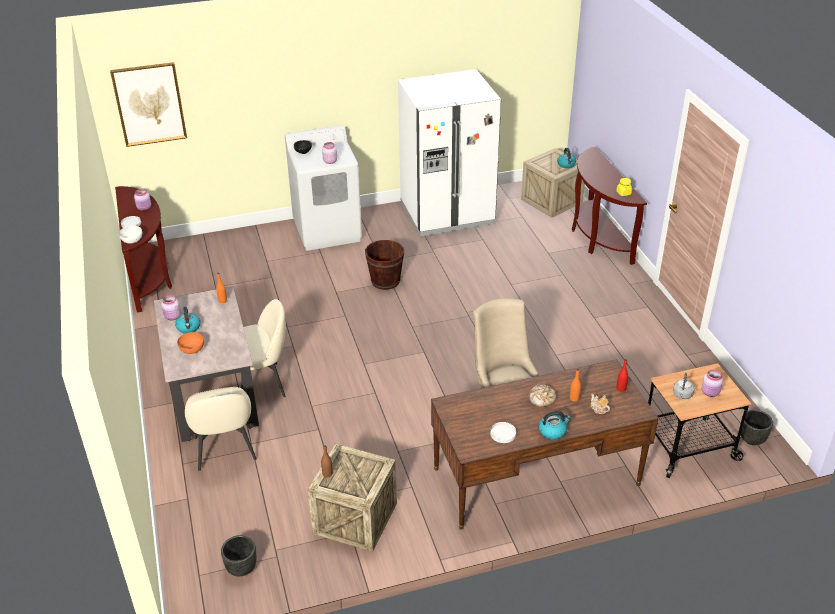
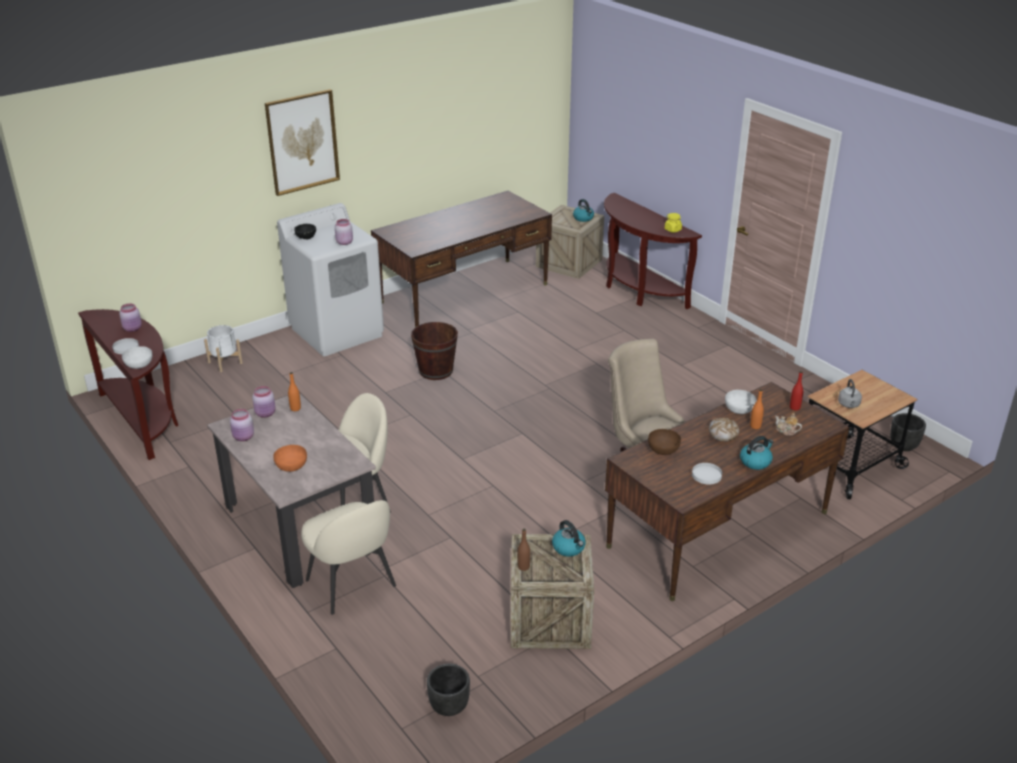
camera: 20 degrees left, 5 degrees down
(149, 104) = (116, 199): picture -> picture (302, 142)
(189, 328) = (272, 444): kettle -> kettle (569, 548)
(230, 241) = (225, 363): none -> white planter
(447, 214) = (464, 293): white fridge -> brown desk
(481, 402) = (663, 450): none -> brown bowl
(570, 379) = (738, 409): none -> white bowl
(710, 393) = (873, 397): pink jar -> pink jar (266, 414)

